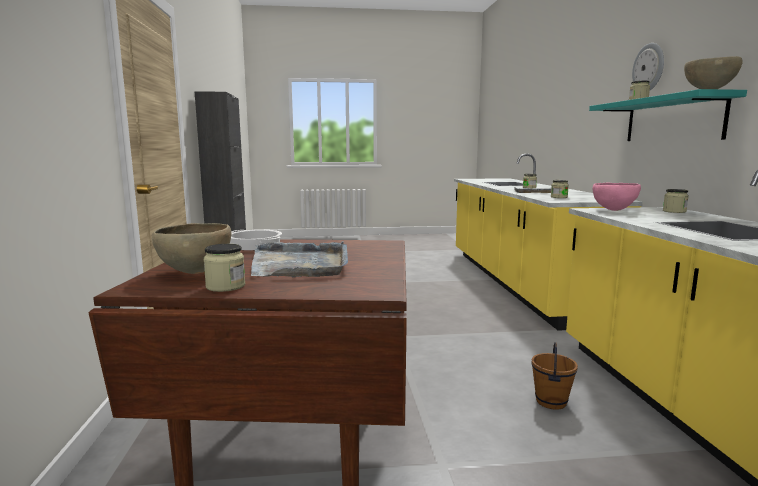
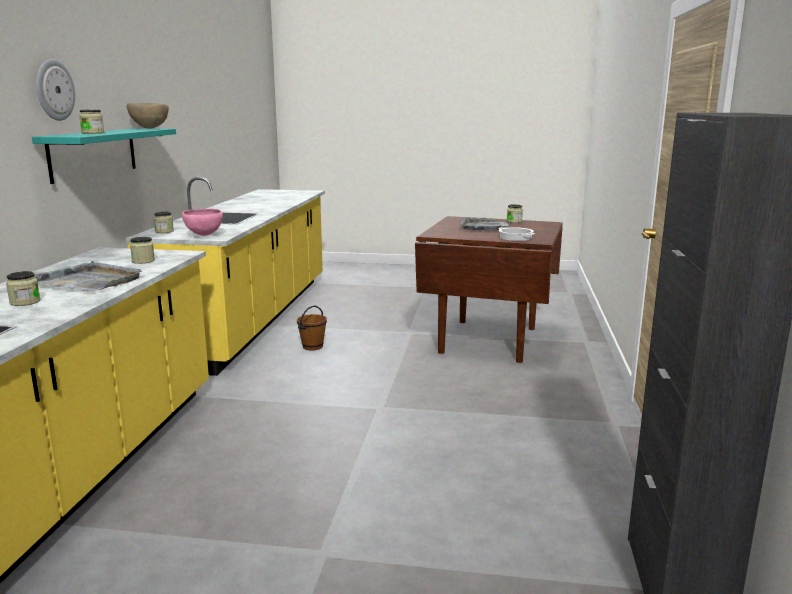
camera: 165 degrees left, 5 degrees up
(196, 272) = (533, 226): brown bowl -> none

